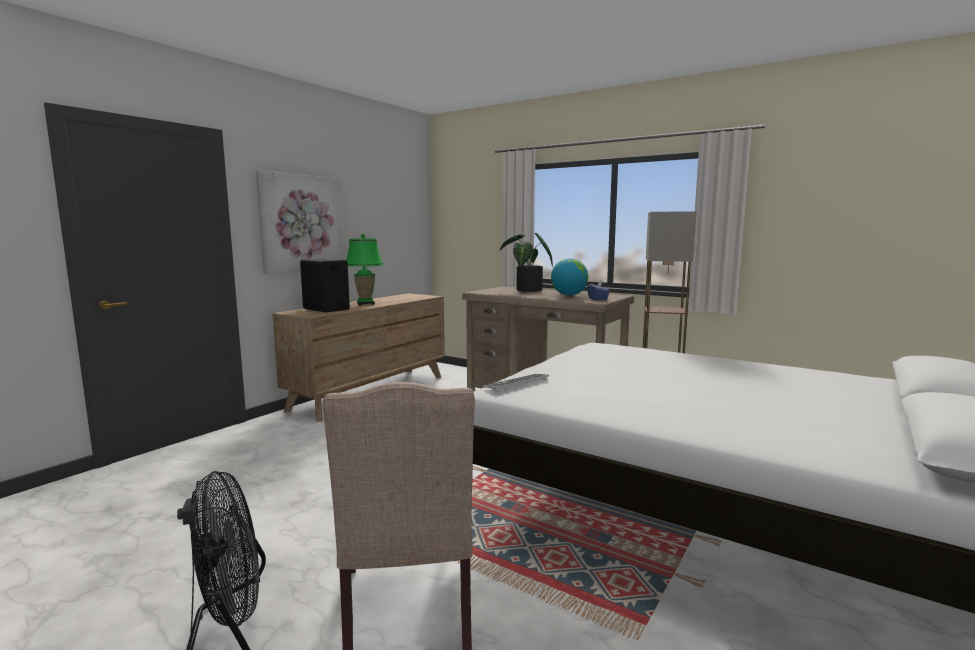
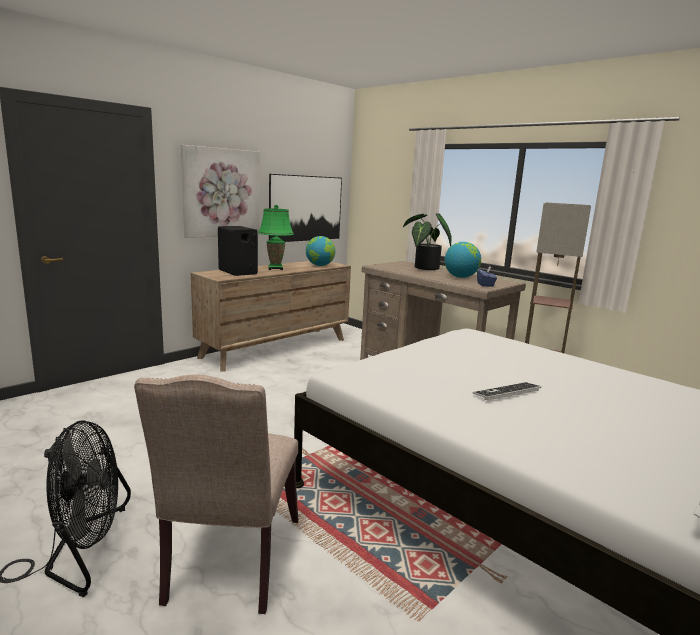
camera: 10 degrees right, 5 degrees up
(389, 239) = (306, 208): none -> picture
(411, 298) = (320, 265): none -> globe
(516, 383) = (365, 367): keyboard -> keyboard (507, 392)

